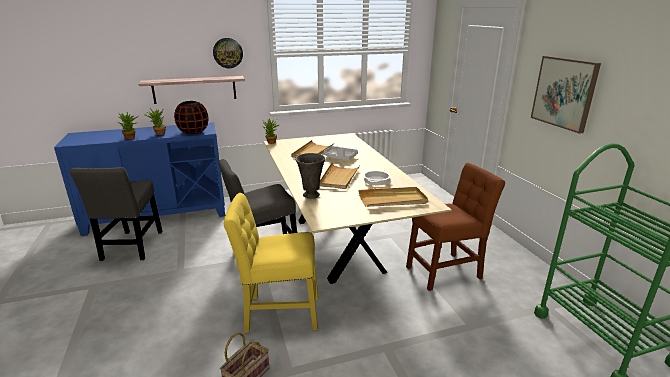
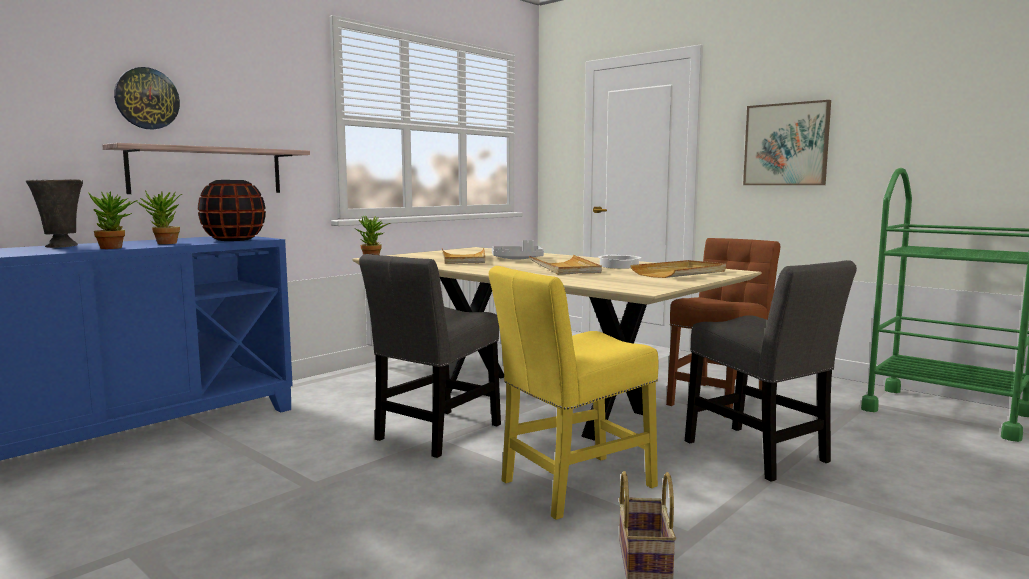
camera: 30 degrees left, 15 degrees down
(132, 247) = (144, 482): grey chair -> grey chair (760, 454)
(228, 53) = (268, 109): wall clock -> wall clock (147, 98)
(311, 195) = (570, 279): grey vase -> grey vase (61, 246)

